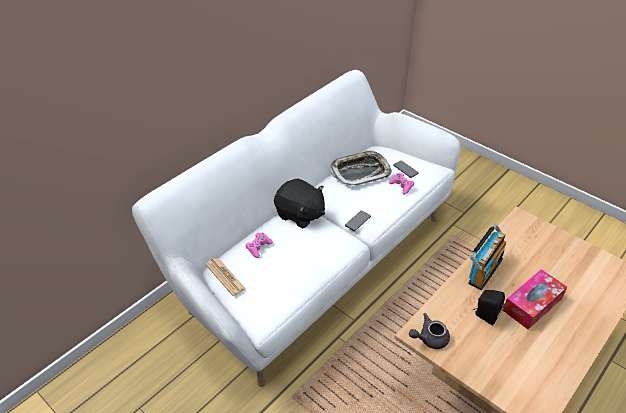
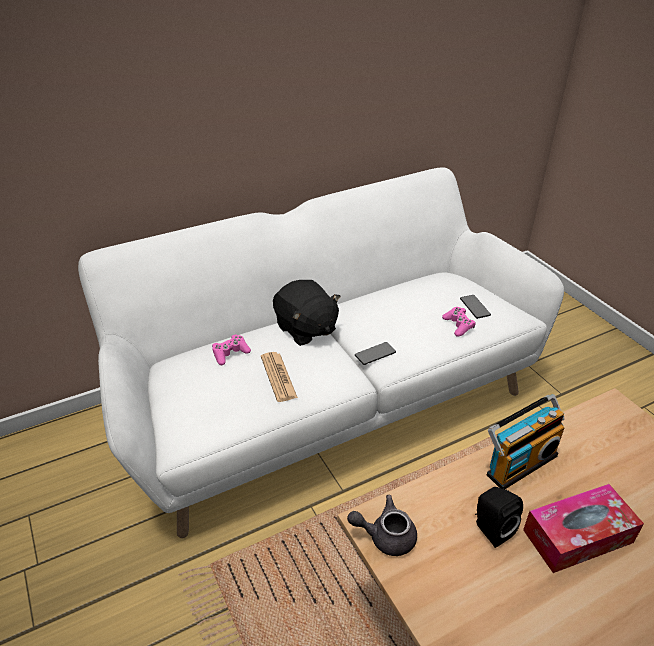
camera: 20 degrees right, 5 degrees down
(225, 277) = (169, 377): newspaper -> newspaper (278, 377)
(360, 172) = (411, 297): tray -> none

